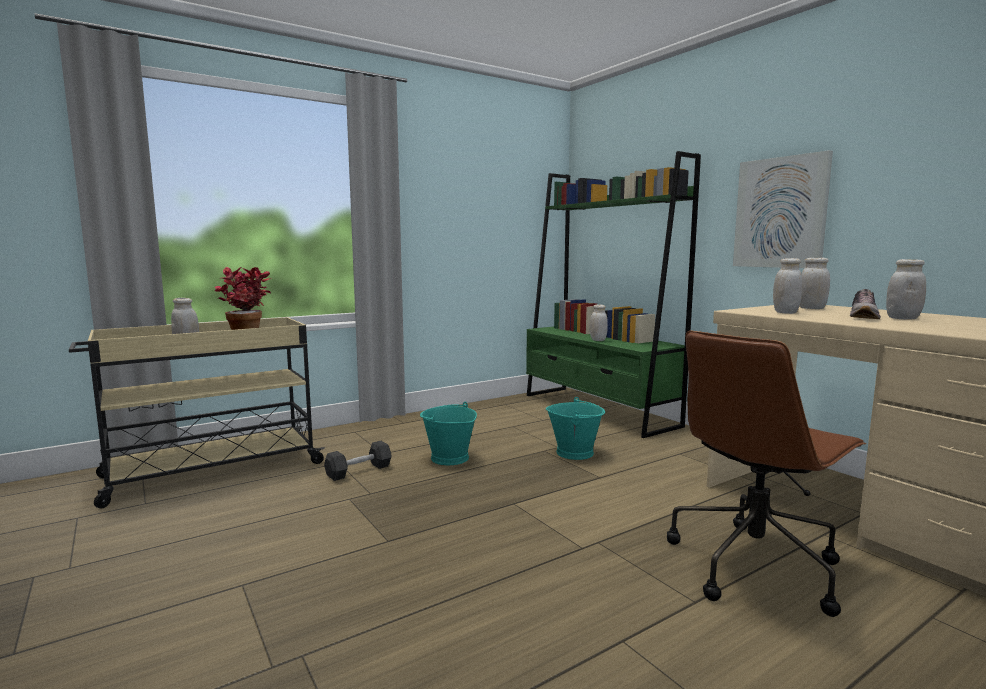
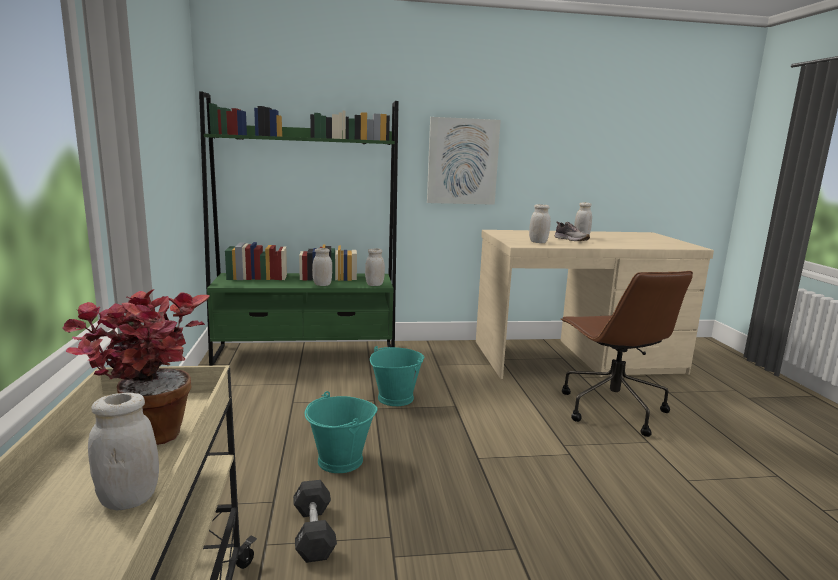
camera: 65 degrees left, 5 degrees up
(811, 308) = (520, 235): white jar -> white jar (374, 285)

